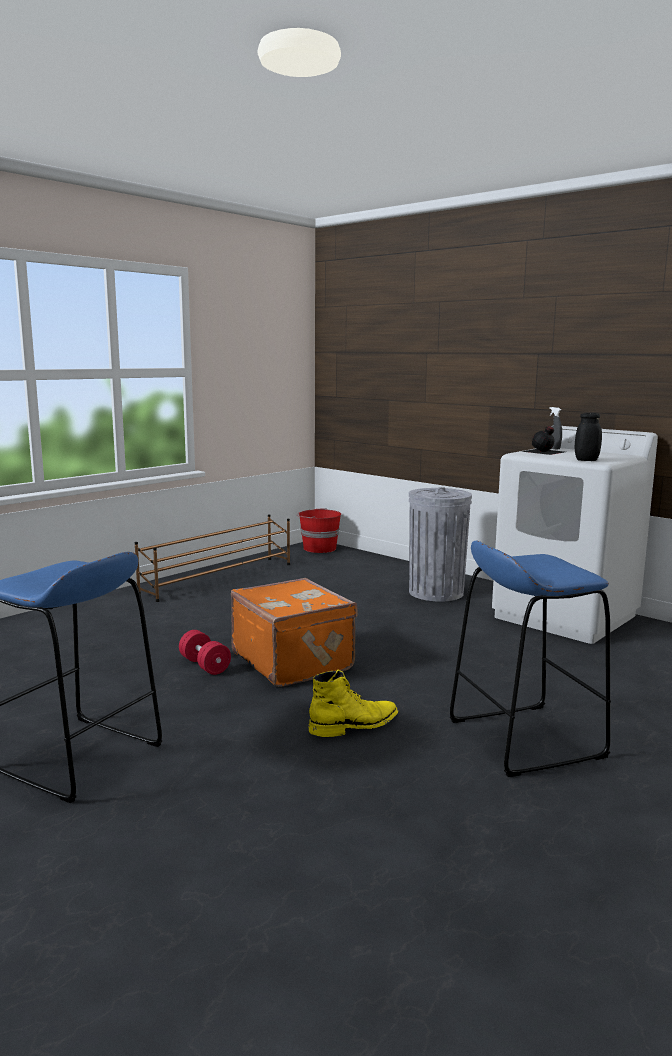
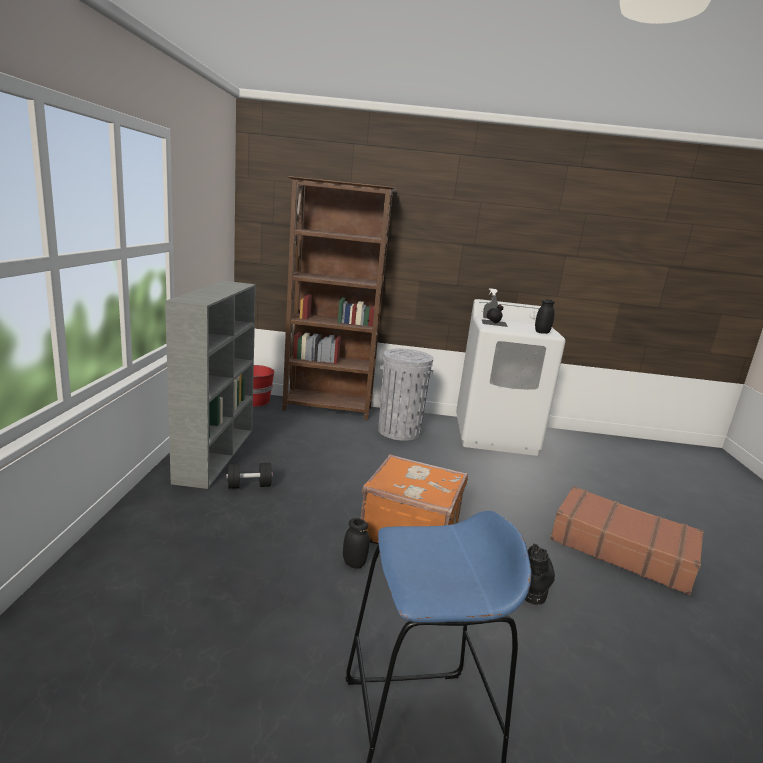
camera: 40 degrees left, 5 degrees up
(205, 665) = (354, 563): red dumbbell -> black jar
(210, 602) = (249, 485): none -> black dumbbell
(219, 578) = (216, 454): brown shoe rack -> grey bookcase
(355, 725) = (536, 581): yellow boot -> black boot
(386, 564) = (328, 409): none -> brown bookcase
(524, 738) = (621, 549): blue stool -> brown suitcase

